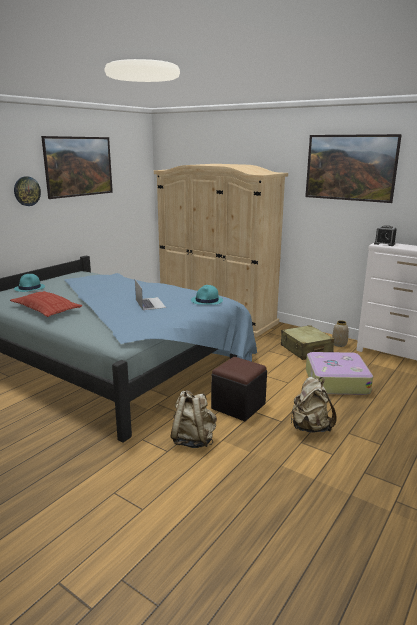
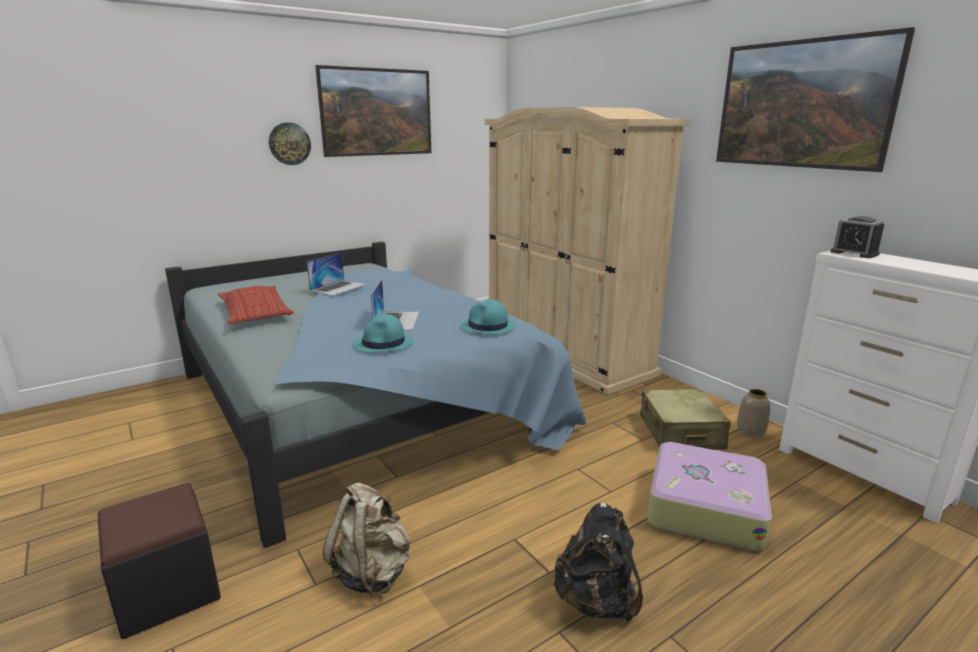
camera: 20 degrees right, 0 degrees up
(30, 288) = (274, 280): turquoise hat -> turquoise hat (383, 343)
(86, 288) = (338, 287): none -> laptop
(238, 406) = (493, 521): black ottoman -> black ottoman (167, 591)
(310, 427) = (596, 601): beige backpack -> black backpack

